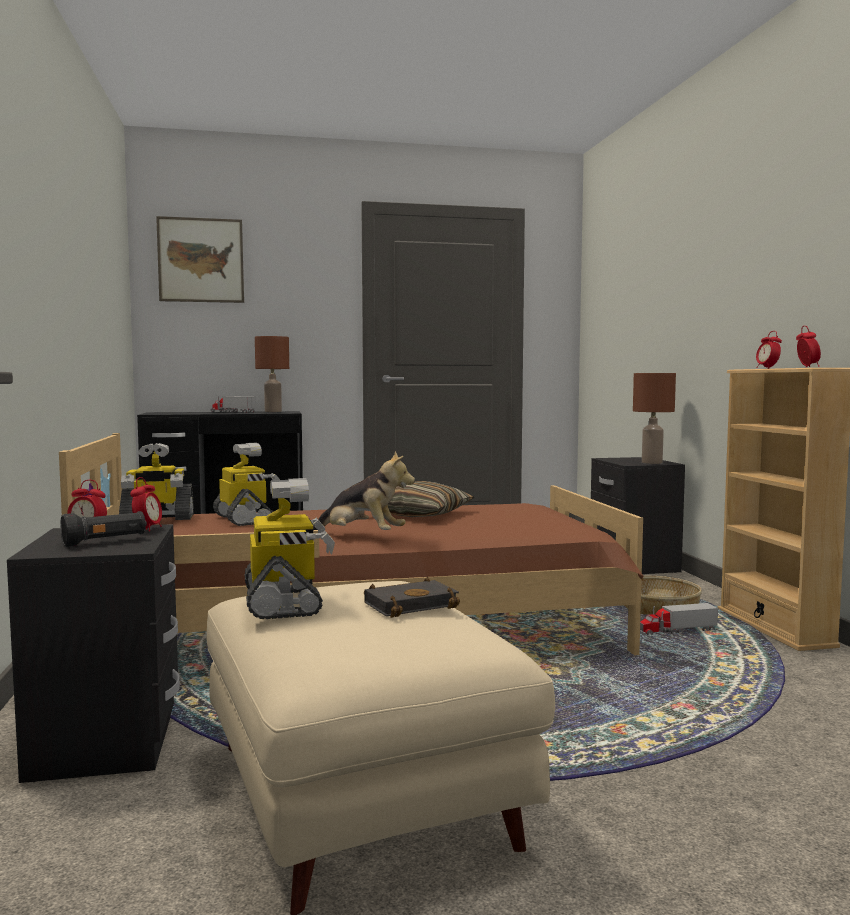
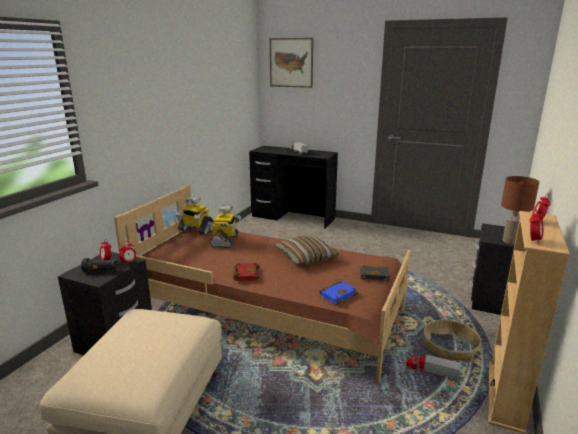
camera: 35 degrees right, 15 degrees up
(273, 411) = (320, 153): brown table lamp -> none
(284, 602) = (129, 326): toy robot -> none
(361, 537) = (245, 274): plush toy -> red book
(411, 604) = (164, 348): black book -> black book (375, 275)
(539, 530) = (338, 294): none -> blue book

